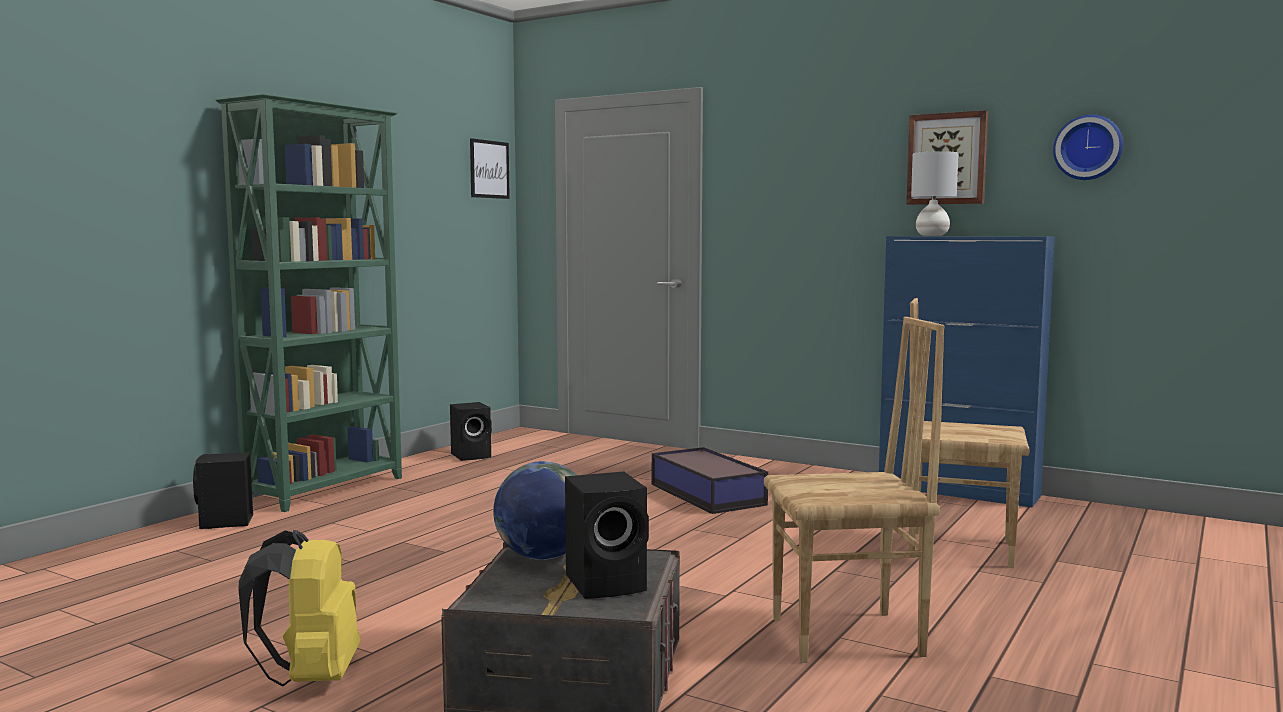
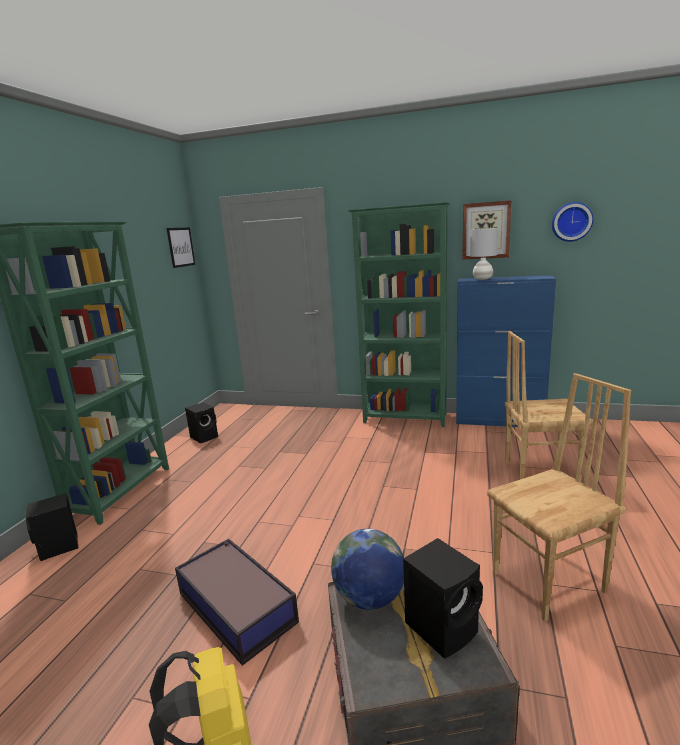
camera: 15 degrees left, 10 degrees up
(707, 494) = (369, 449): storage box -> storage box (236, 606)
(798, 472) = (405, 419): none -> green bookcase

